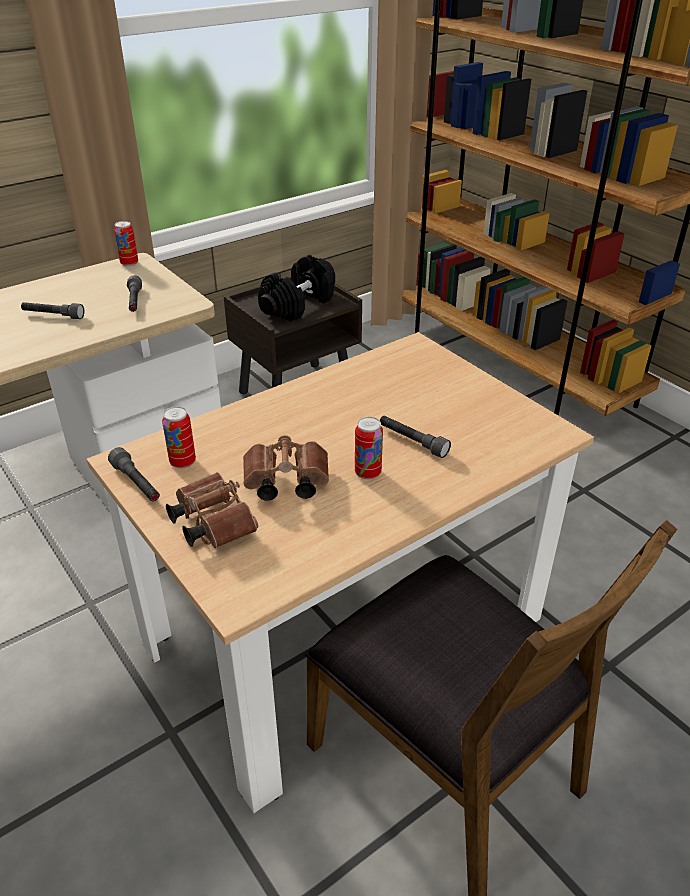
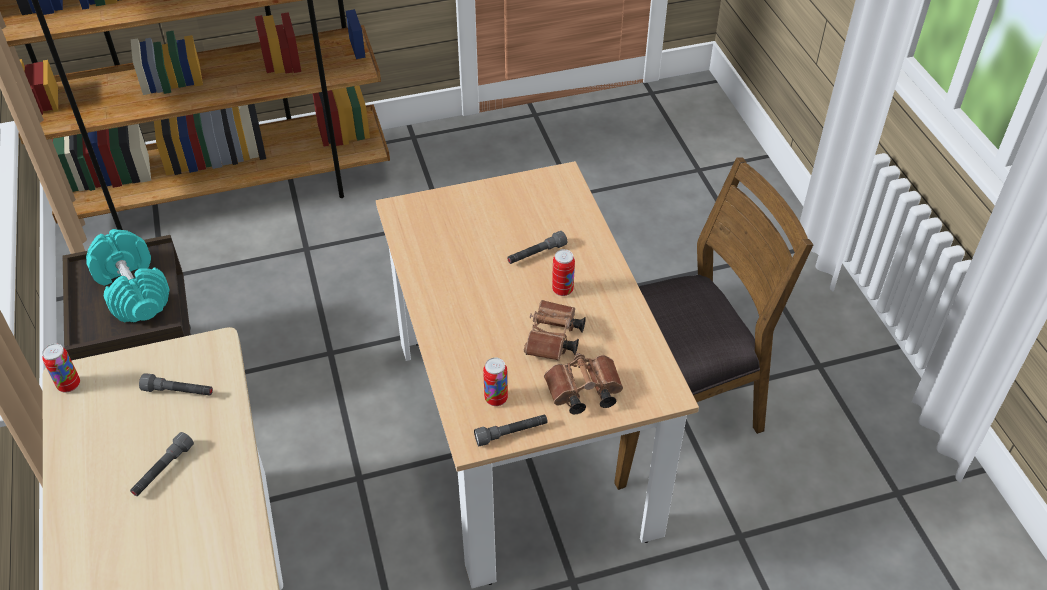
camera: 70 degrees left, 10 degrees up
(298, 305) = (134, 290): black dumbbell -> turquoise dumbbell

